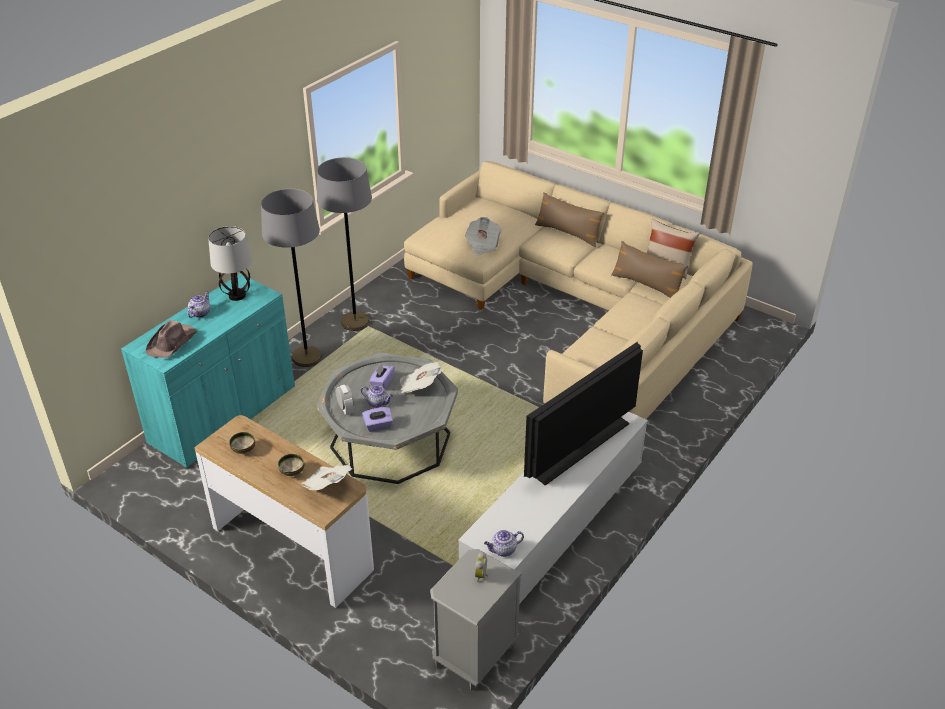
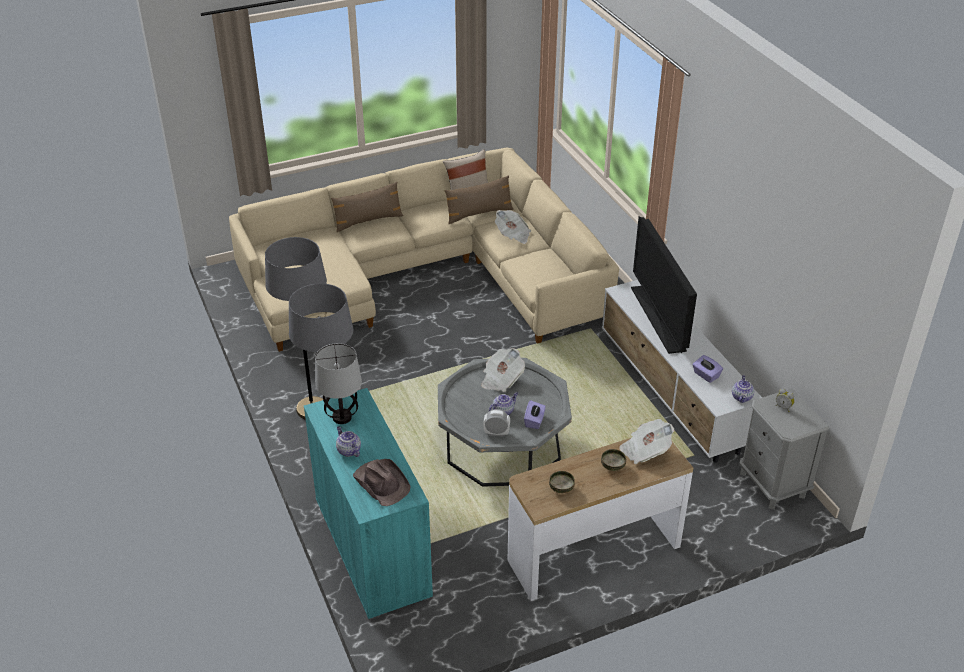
camera: 60 degrees left, 0 degrees up
(382, 383) = (478, 399): purple tissue box -> purple tissue box (706, 375)
(482, 245) = (335, 271): newspaper -> newspaper (513, 235)

